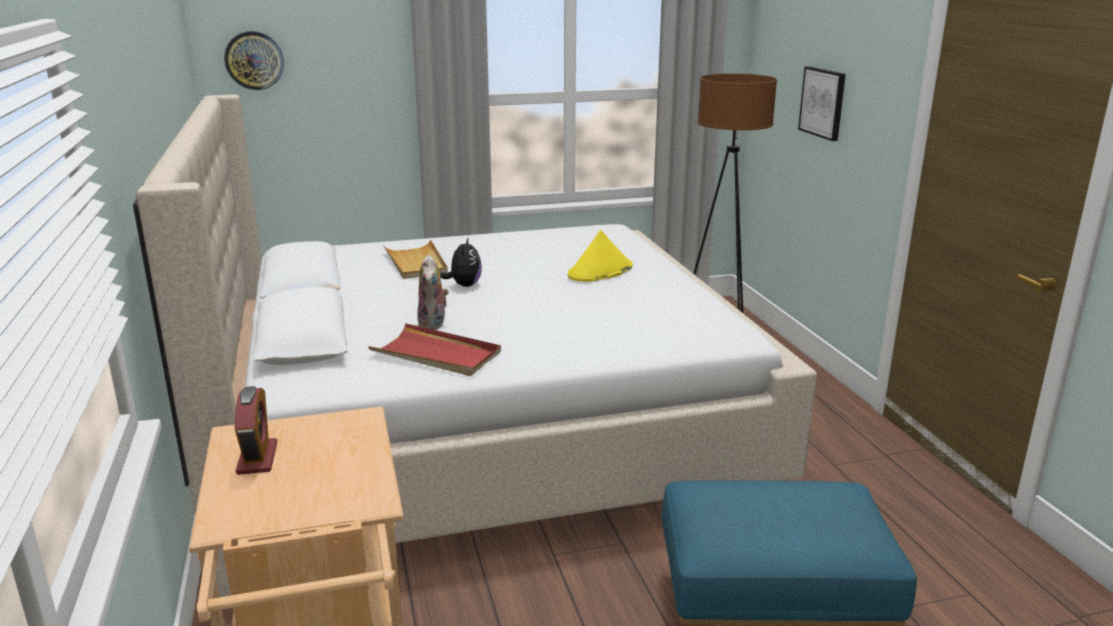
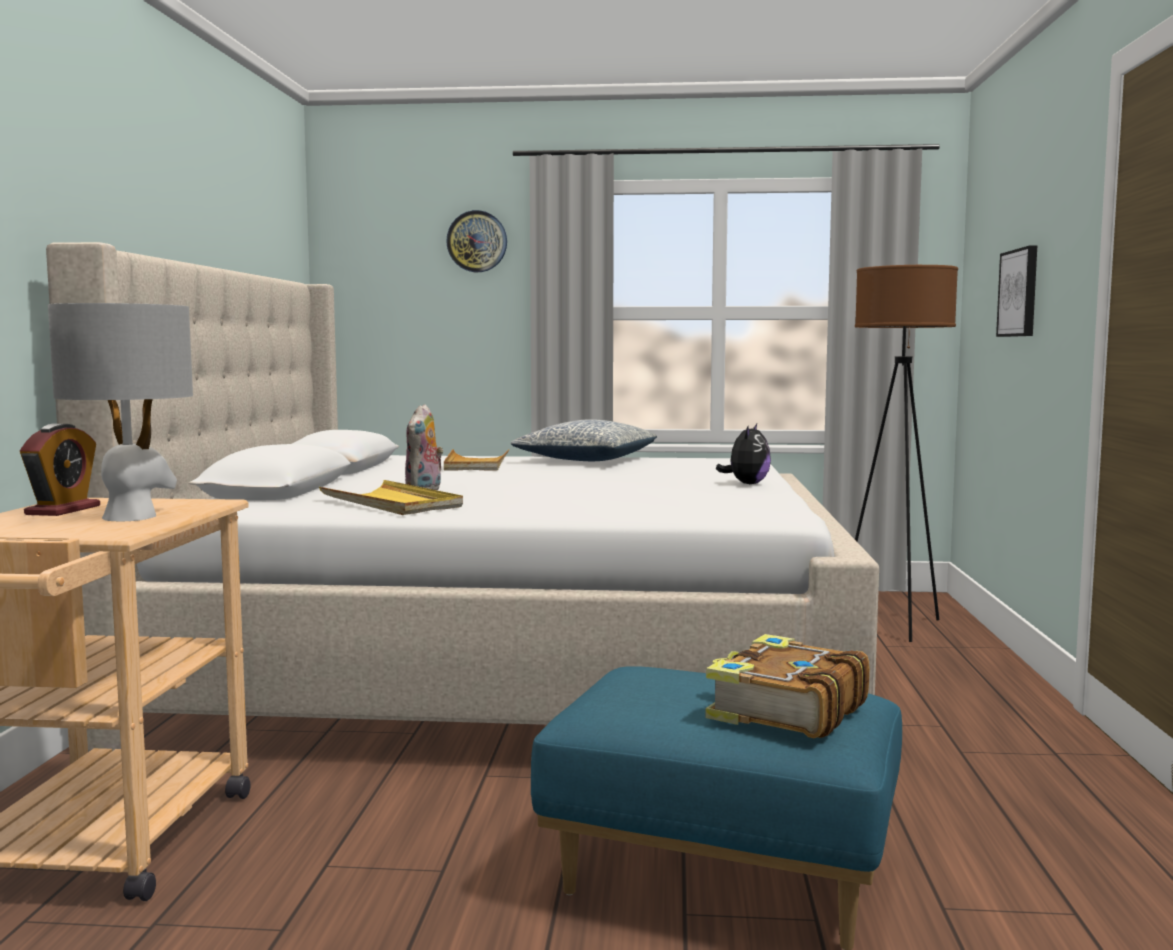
camera: 20 degrees right, 15 degrees down
(254, 60) = (368, 263): wall clock -> wall clock (477, 241)
(338, 462) = (131, 517): none -> grey table lamp
(436, 354) = (392, 503): red tray -> yellow tray
(464, 285) = (503, 476): plush toy -> plush toy (746, 484)
(496, 244) = (586, 460): none -> pillow
(600, 271) = (677, 477): yellow hat -> none
(828, 519) = (785, 710): none -> book

